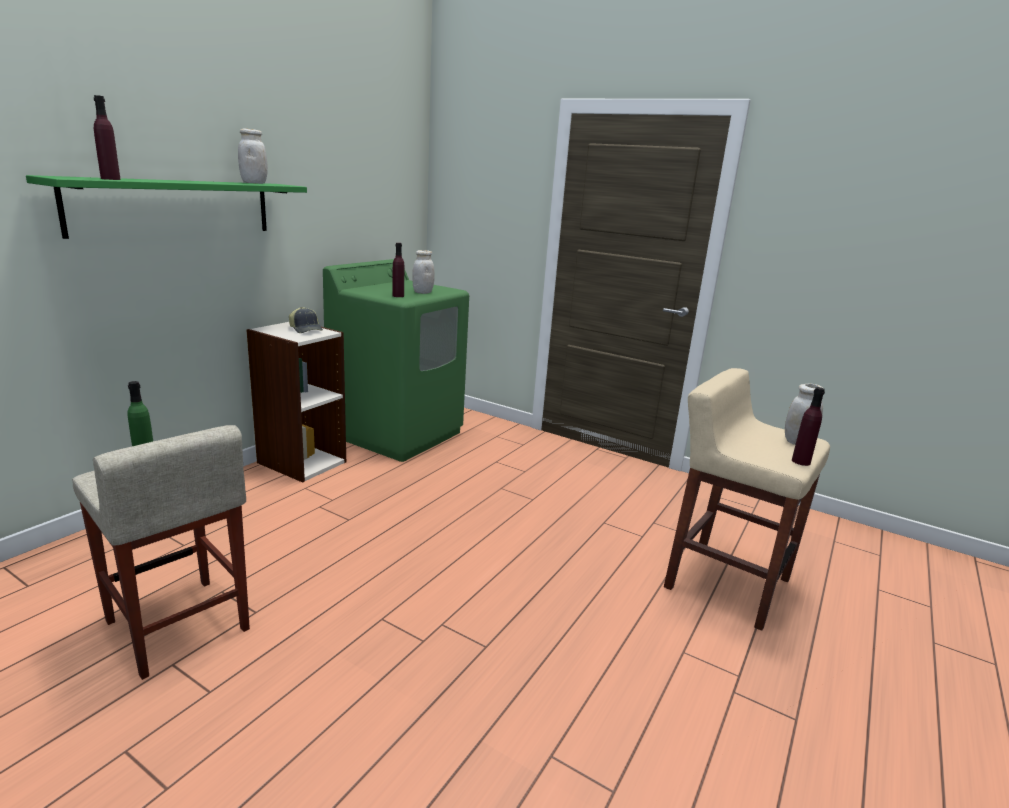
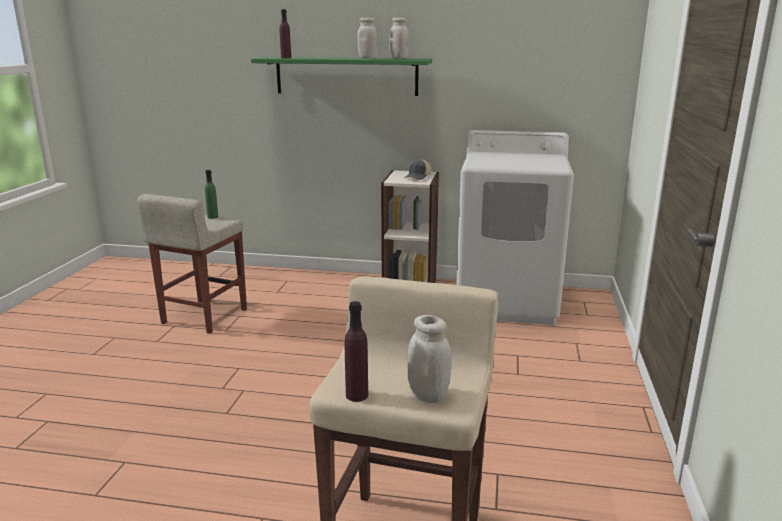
camera: 70 degrees right, 0 degrees up
(397, 433) = (507, 301): green washing machine -> white washing machine
(398, 296) = (483, 162): purple bottle -> none
(422, 292) = (517, 164): white jar -> white jar (367, 58)

